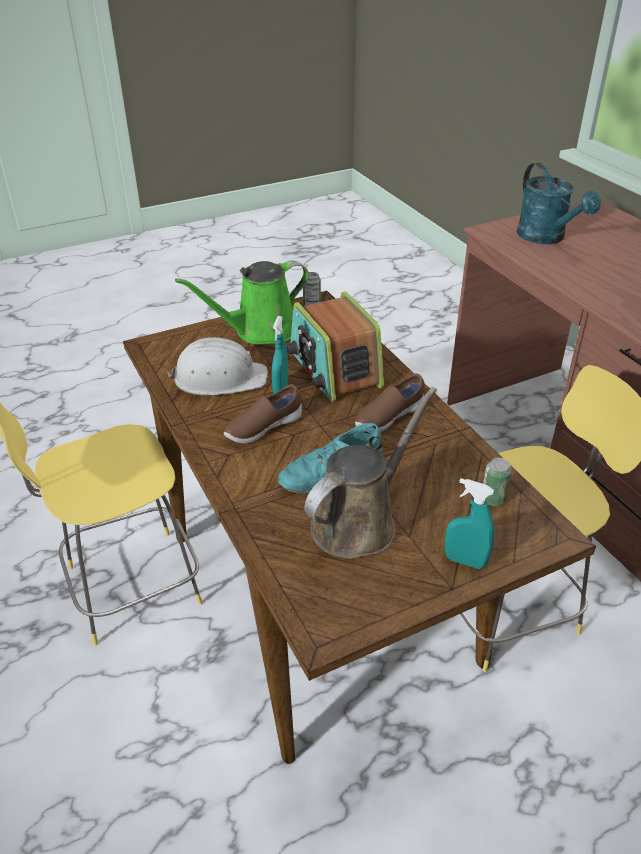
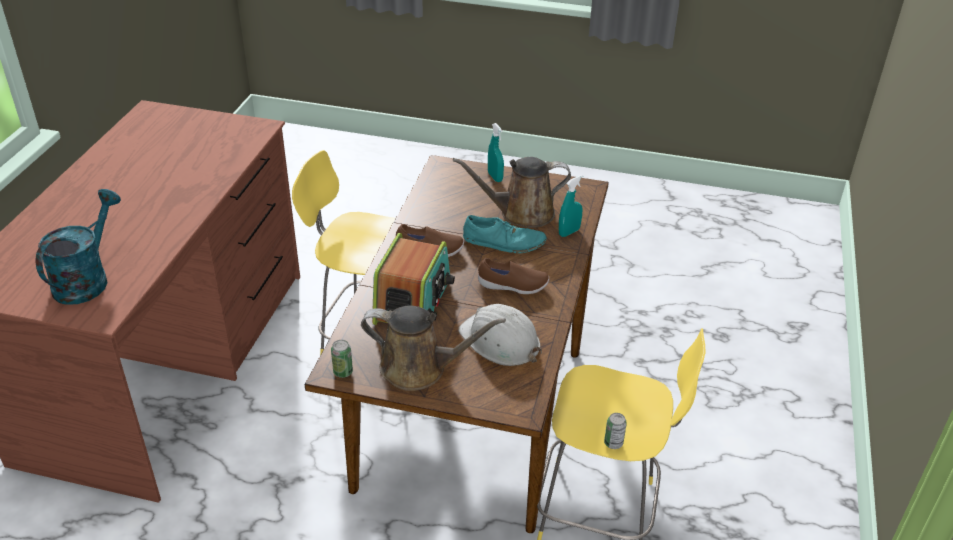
camera: 140 degrees left, 0 degrees up
(260, 331) = (419, 368): green watering can -> brown watering can
(280, 389) = (469, 307): turquoise spray bottle -> turquoise spray bottle (569, 232)
(493, 499) = (443, 188): can -> can (613, 443)

